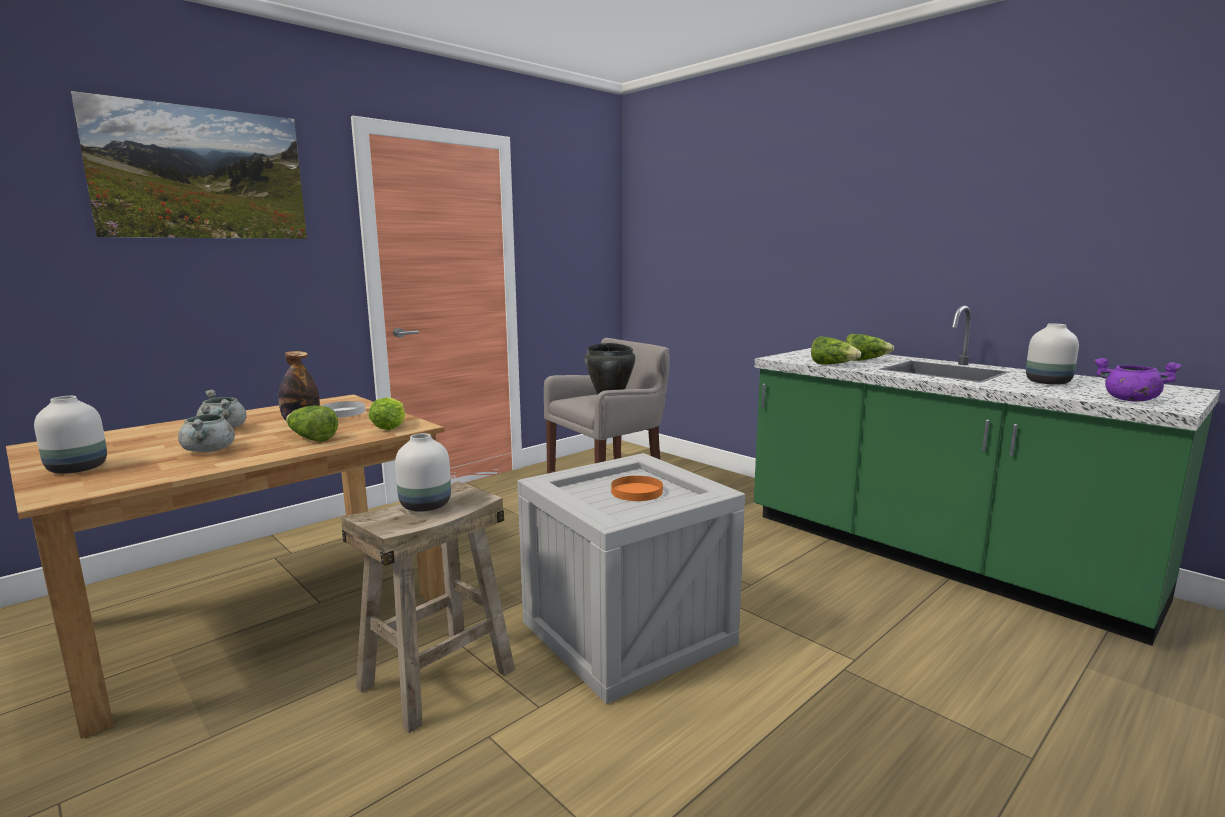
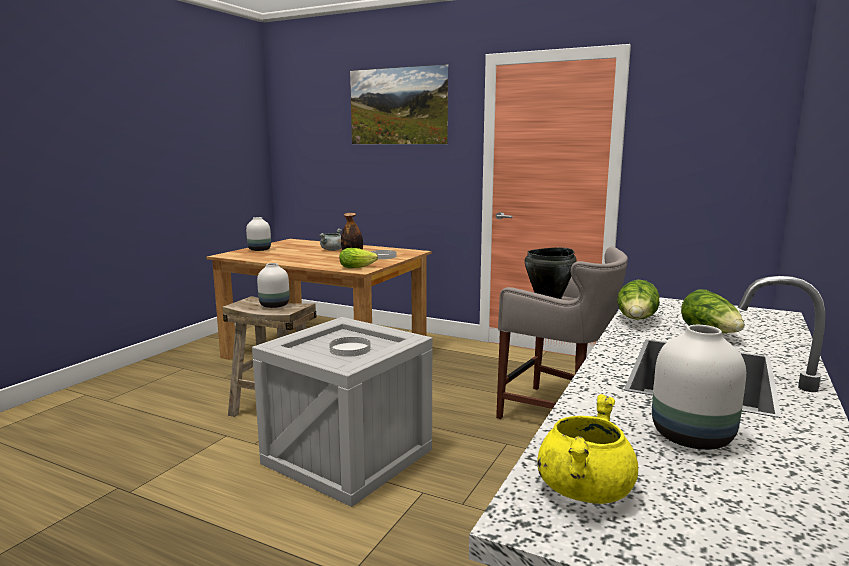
camera: 70 degrees right, 0 degrees up
(209, 450) = (293, 255): grey cooking pot -> none
(311, 438) = (322, 262): lettuce -> none
(636, 491) = (349, 349): orange plate -> white plate
(1129, 400) = (583, 489): purple cooking pot -> yellow cooking pot

